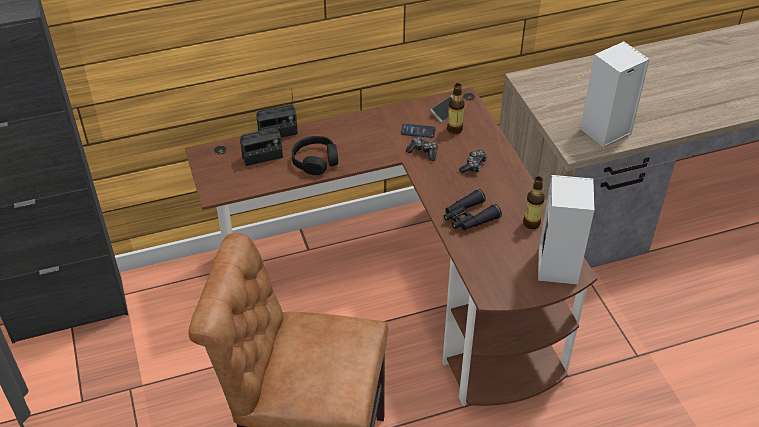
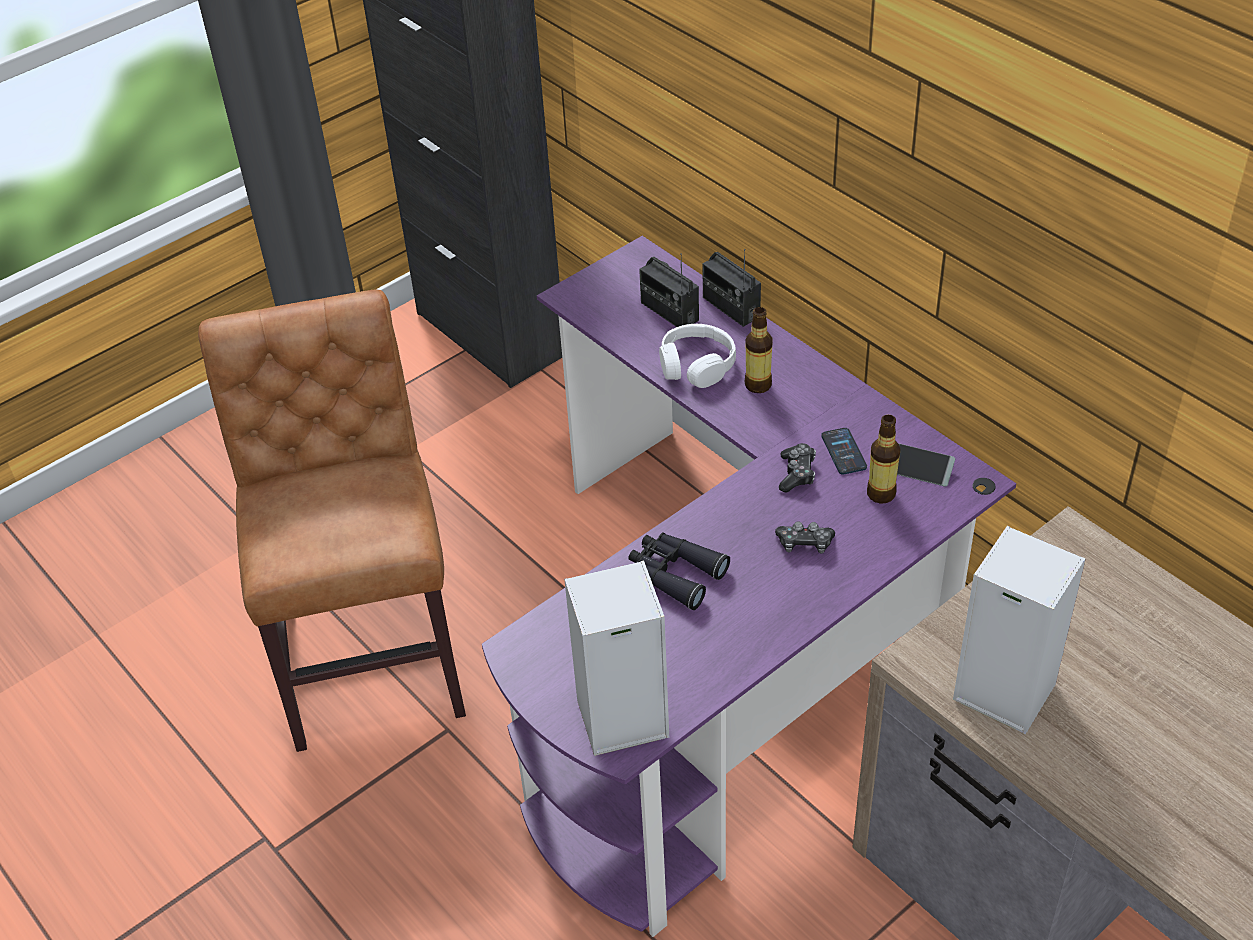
camera: 70 degrees right, 0 degrees up
(315, 161) = (696, 365): black headphones -> white headphones
(408, 285) = (731, 659): brown desk -> purple desk
(531, 223) = (706, 657): bottle -> bottle (758, 385)

